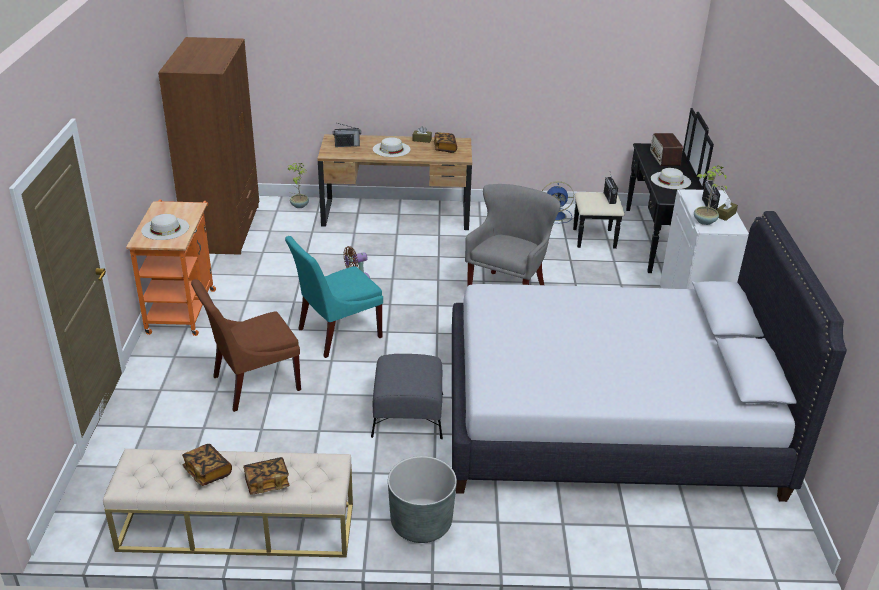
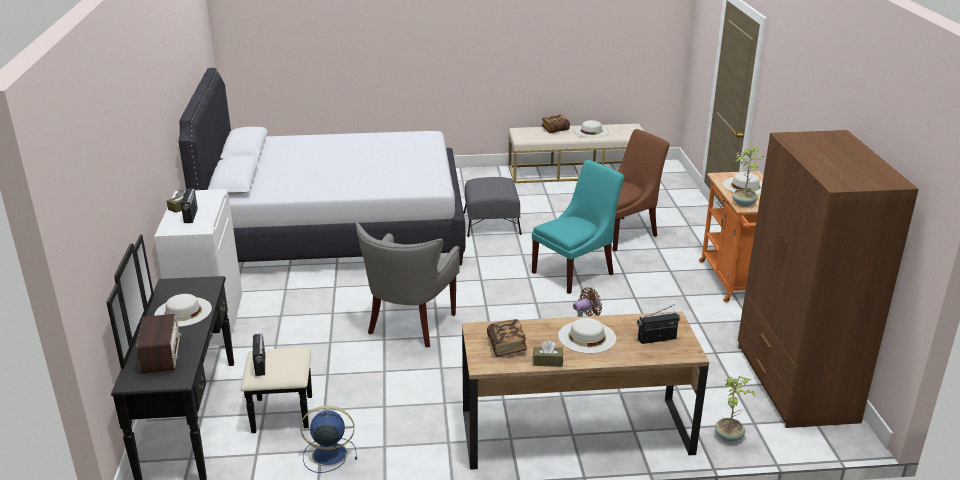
camera: 175 degrees right, 5 degrees down
(207, 472) = (591, 131): book -> white hat
(421, 523) = (469, 179): grey planter -> none
(704, 221) = (211, 199): potted plant -> potted plant (744, 203)

